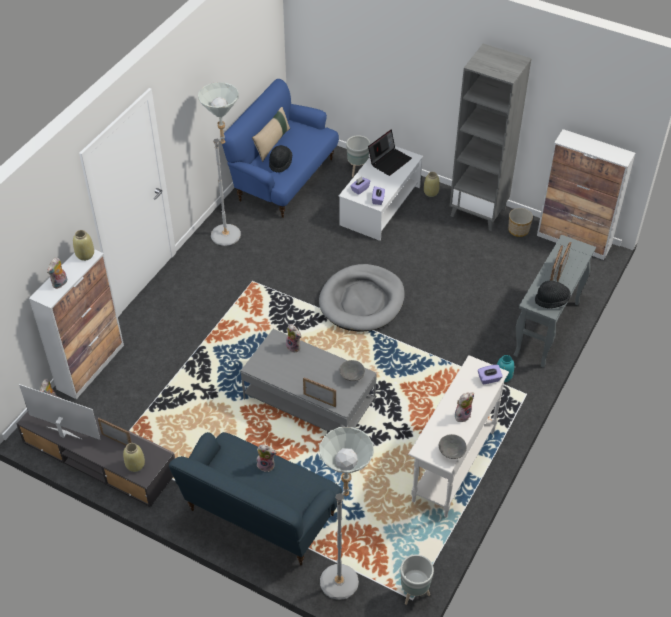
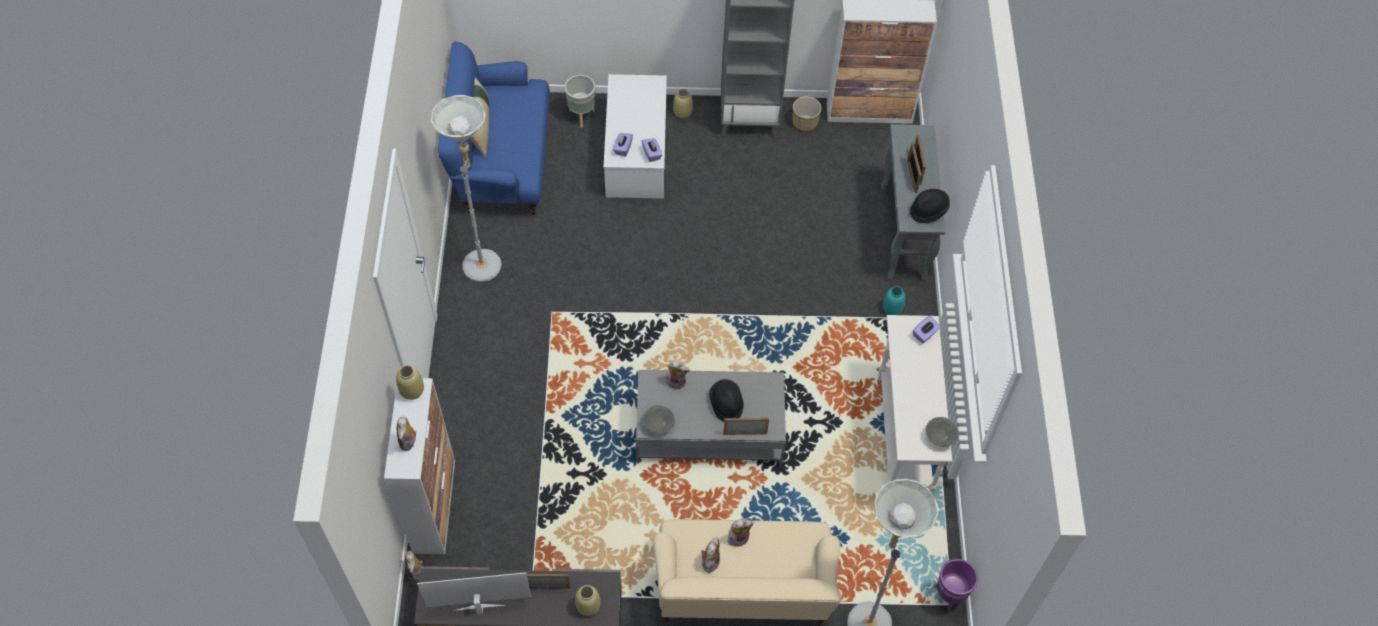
camera: 30 degrees left, 10 degrees up
(260, 515) = (743, 591): blue sofa -> beige sofa
(280, 163) = (508, 150): black hat -> black hat (726, 404)
(352, 377) = (761, 389): grey bowl -> grey bowl (659, 425)
(362, 301) = (690, 283): grey dog bed -> none
(389, 161) = (633, 97): laptop -> none
(414, 592) = (949, 596): grey planter -> purple planter
(462, 415) = (923, 388): plush toy -> plush toy (710, 561)

